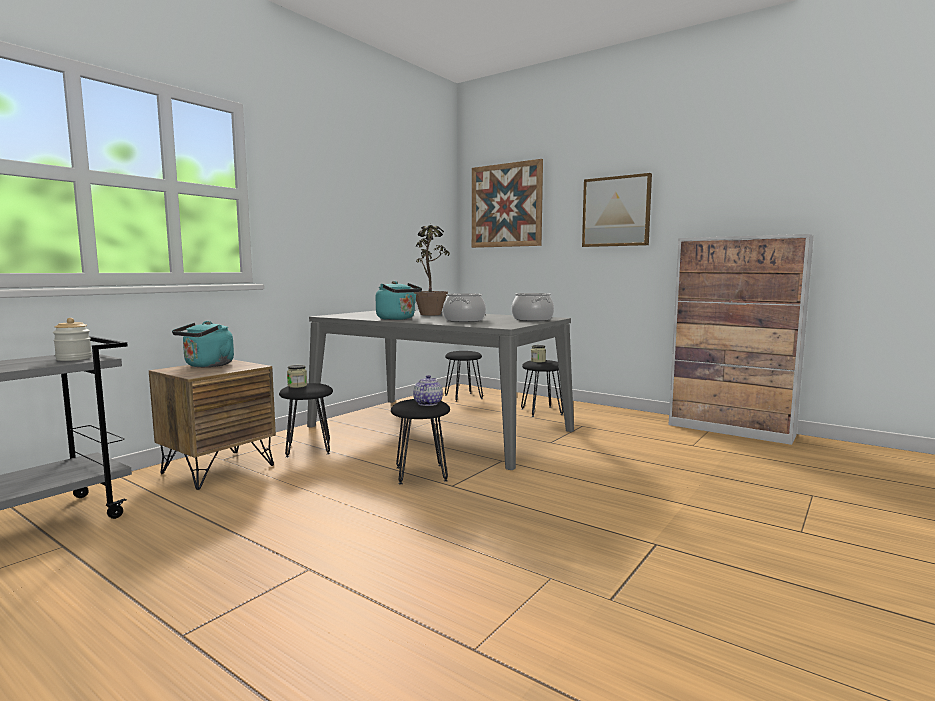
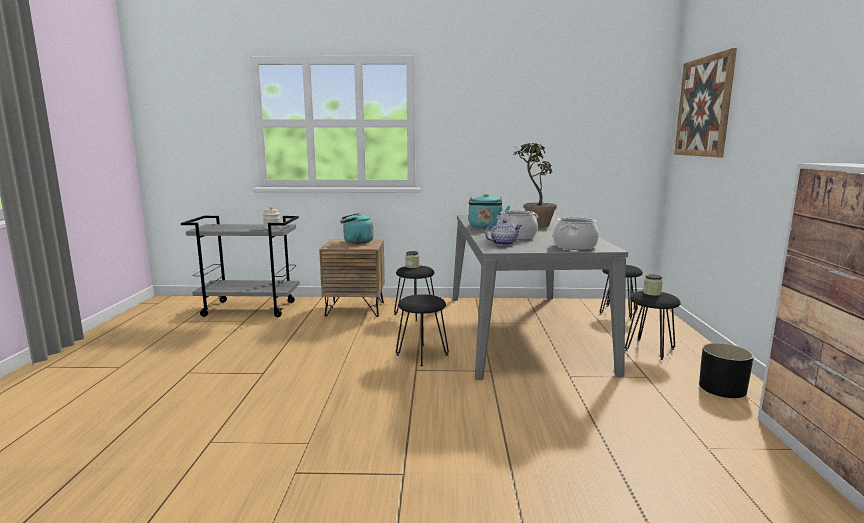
camera: 55 degrees right, 5 degrees up
(427, 403) = (422, 301): teapot -> teapot (503, 244)
(616, 211) = (790, 116): picture -> none
(621, 417) = (722, 388): none -> black planter

